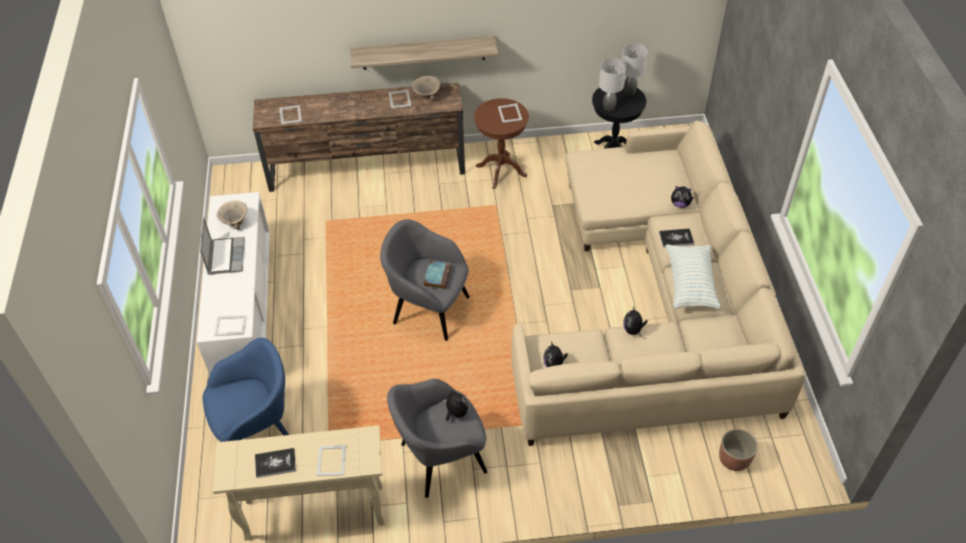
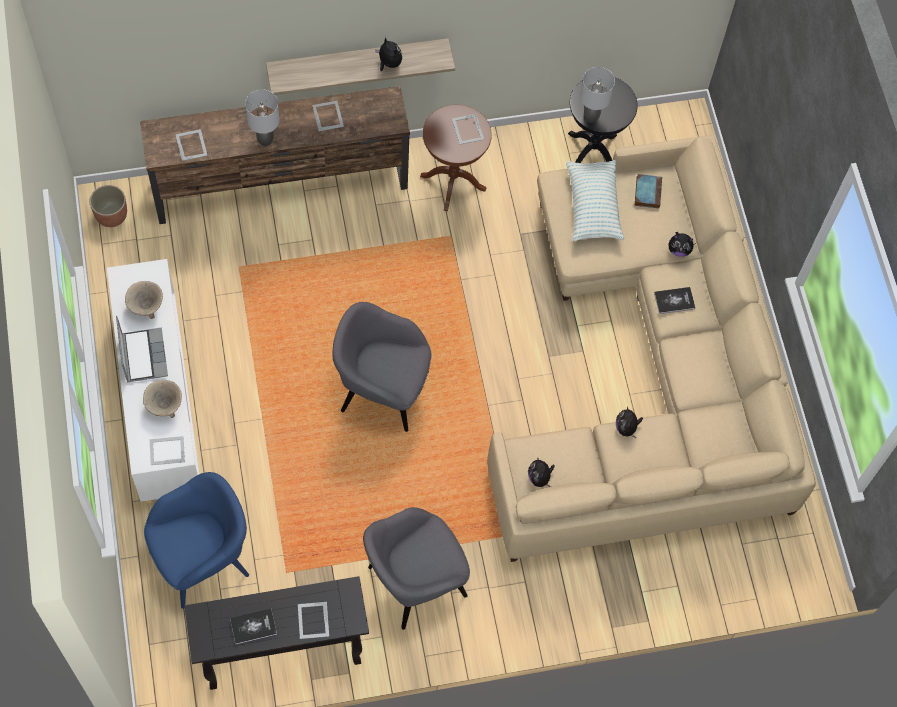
camera: 10 degrees left, 15 degrees up
(313, 513) = (281, 654): beige console table -> black console table
(426, 96) = (362, 111): beige bowl -> beige bowl (164, 405)
(437, 276) = (396, 366): book -> book (647, 192)
(455, 413) = (435, 544): plush toy -> plush toy (389, 63)
(629, 93) = (616, 92): grey table lamp -> grey table lamp (265, 141)
(690, 283) = (691, 363): pillow -> pillow (593, 207)
(734, 459) = (736, 567): planter -> planter (111, 215)

